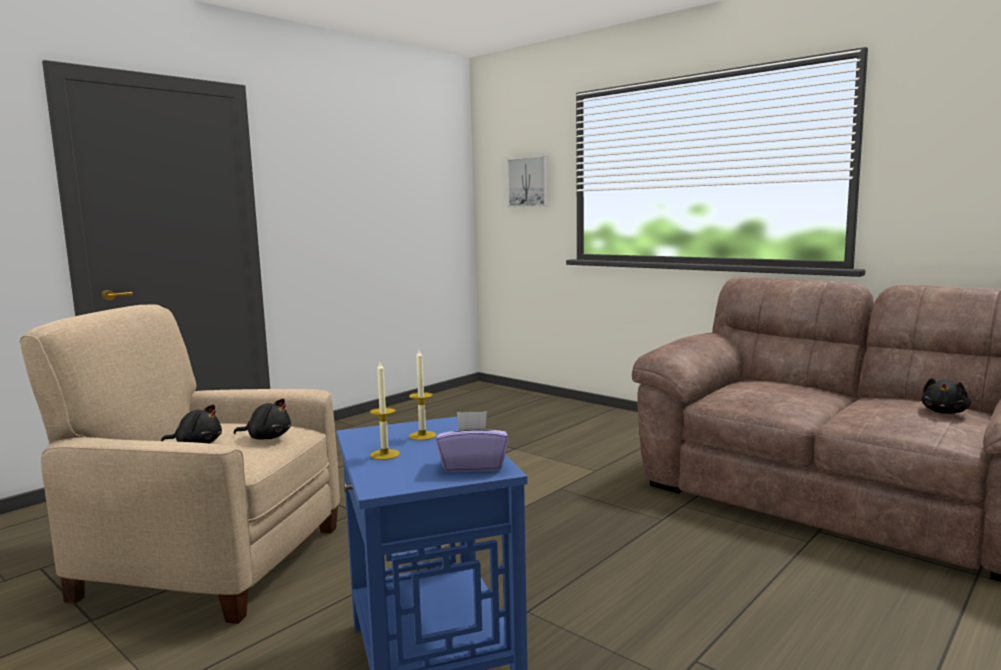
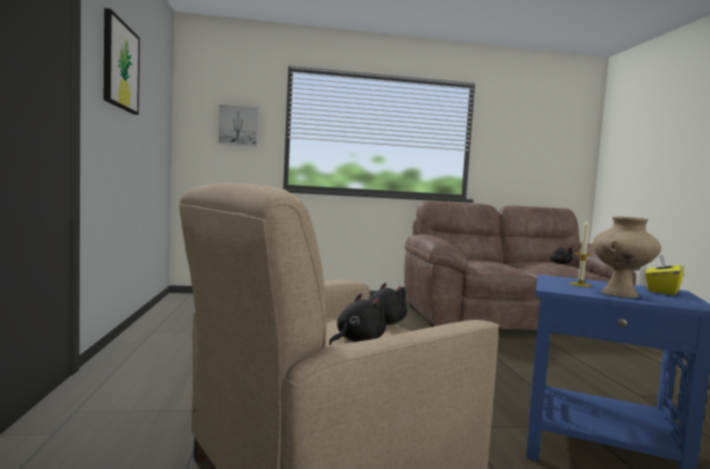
camera: 50 degrees left, 5 degrees down
(330, 160) = (120, 66): none -> picture
(385, 454) = (620, 294): candle -> beige vase
(473, 465) = (662, 291): purple tissue box -> yellow tissue box

